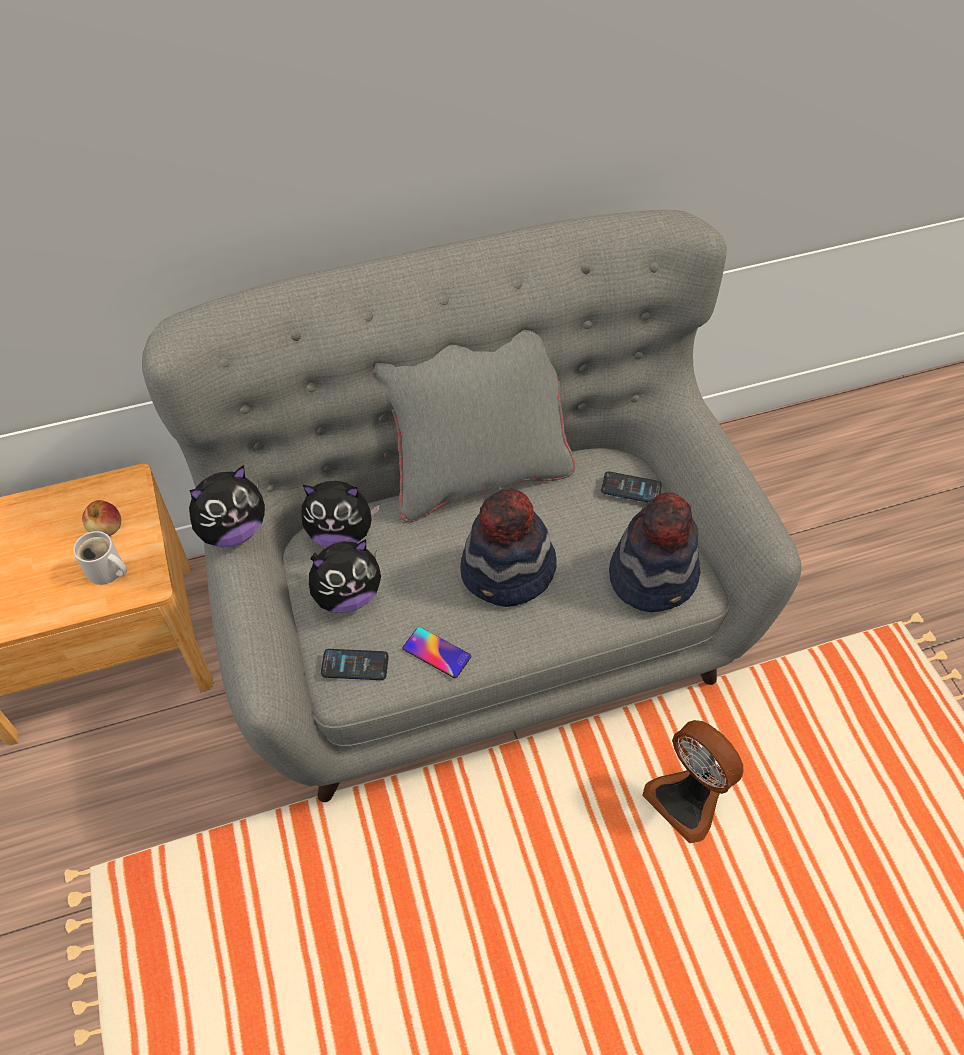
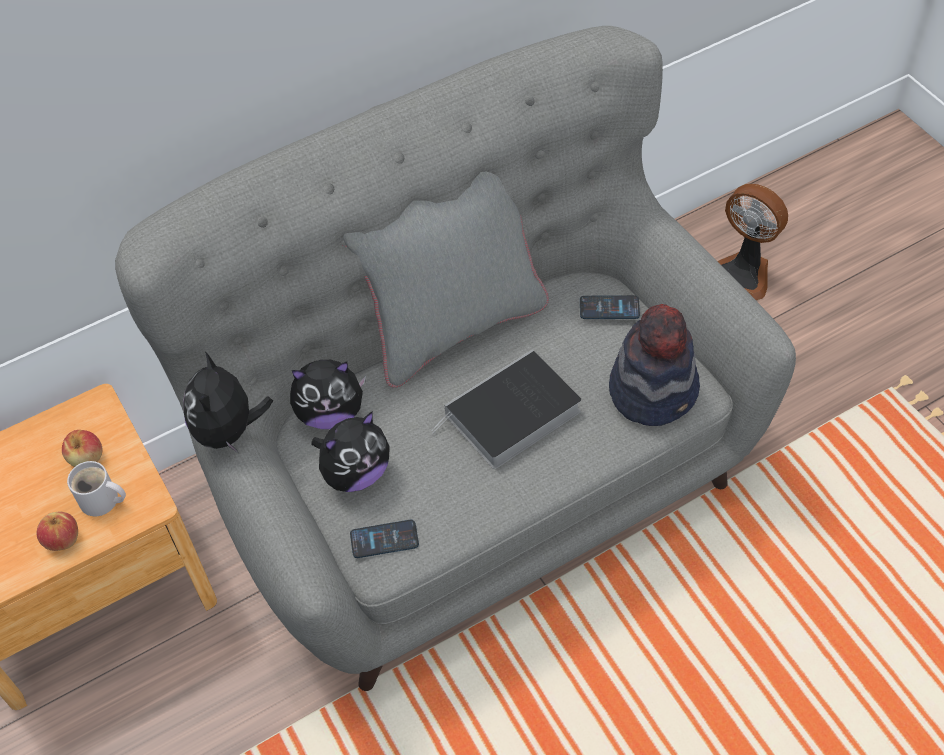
camera: 10 degrees left, 0 degrees up
(60, 599) = (62, 539): none -> apple
(233, 530) = (229, 431): plush toy -> plush toy turned 135 degrees clockwise
(436, 652) = (462, 509): phone -> none
(508, 572) = (510, 416): hat -> book
(687, 799) = (727, 605): fan -> fan (743, 272)

